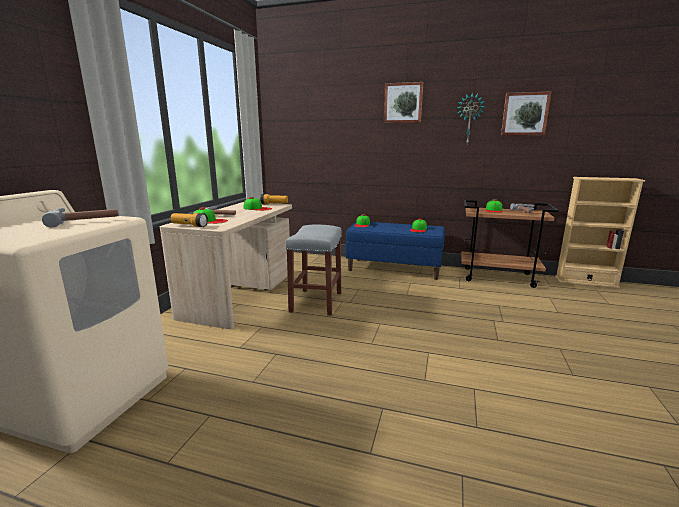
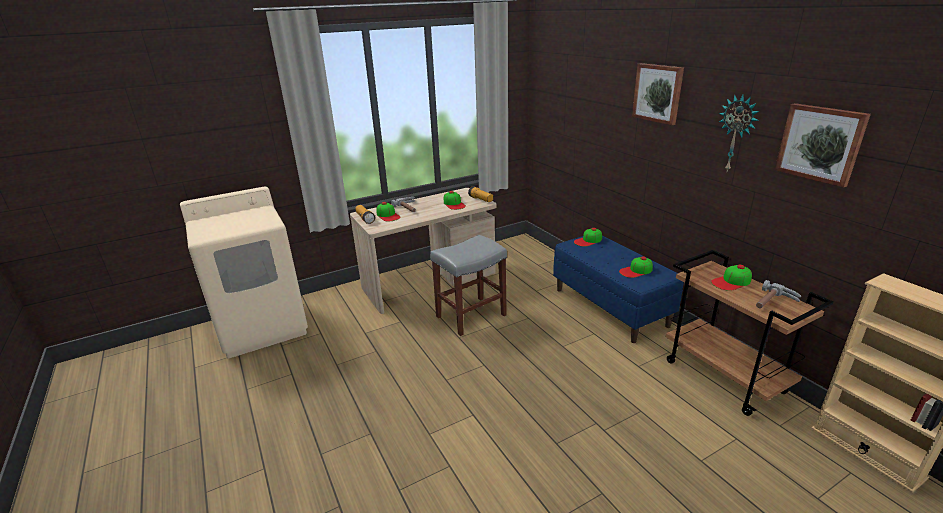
camera: 45 degrees right, 10 degrees up
(85, 221) = (254, 220): hammer -> none

